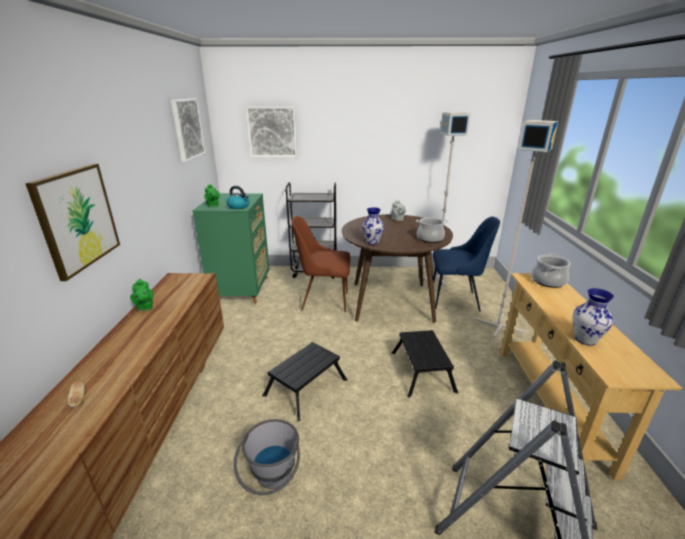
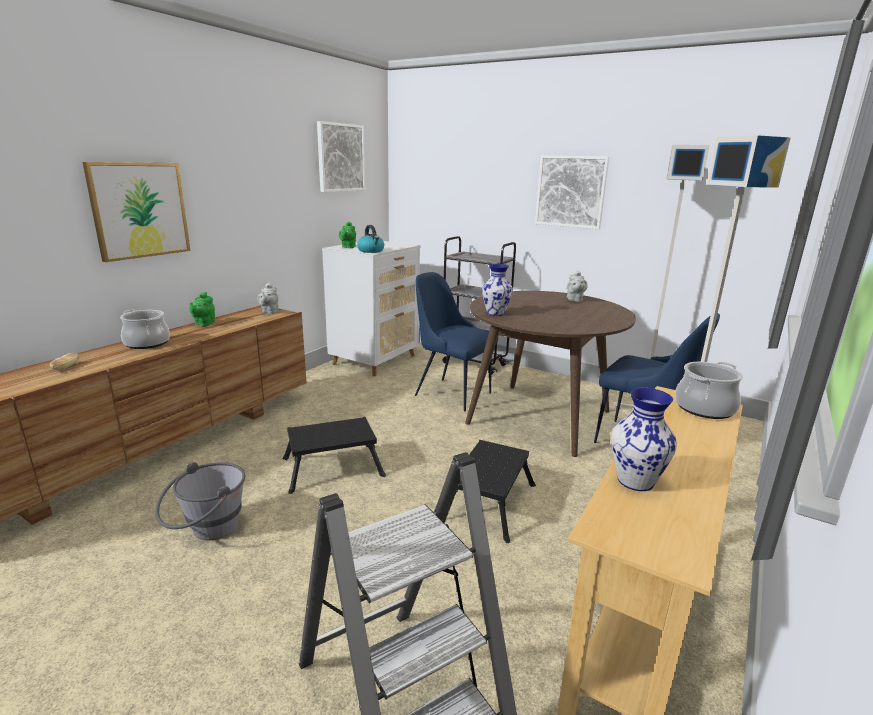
camera: 30 degrees right, 5 degrees down
(186, 279) = (270, 312): none -> grey teapot
(241, 289) = (375, 359): green dresser -> white dresser
(272, 132) = (451, 171): picture -> picture (571, 191)
(324, 301) = (452, 394): brown chair -> blue chair
(430, 238) = (583, 324): cooking pot -> cooking pot (147, 343)

